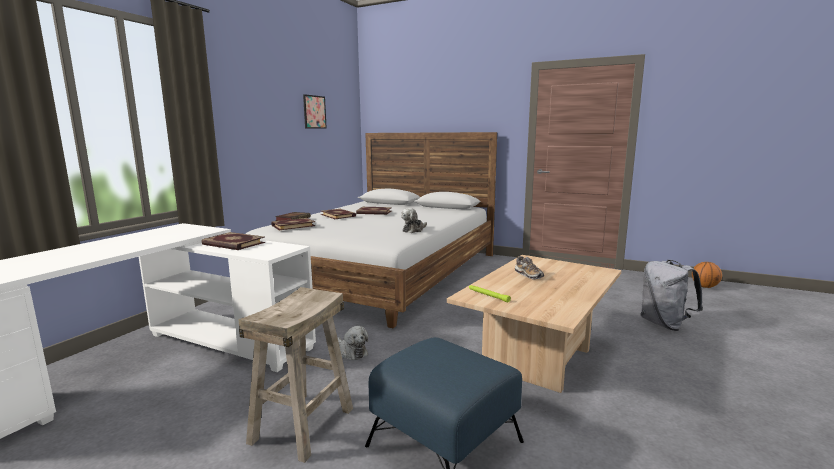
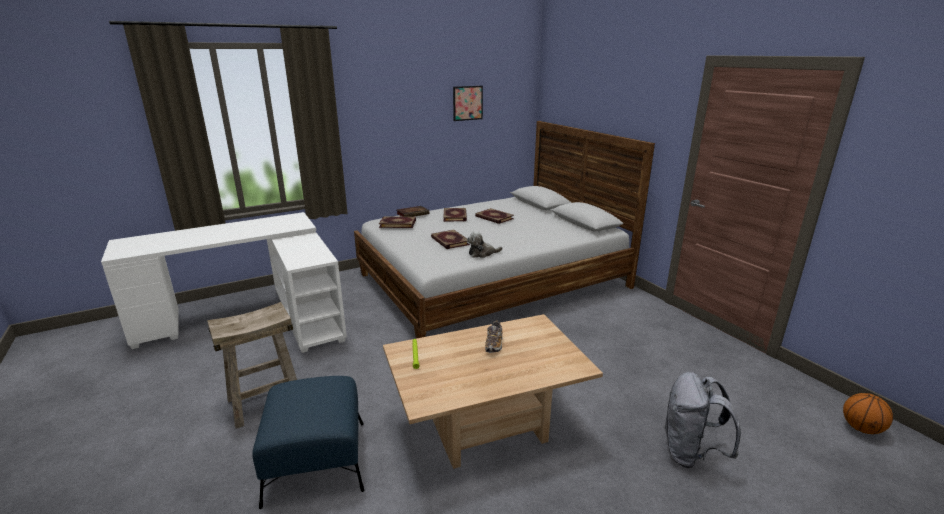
camera: 35 degrees right, 10 degrees up
(233, 244) = (300, 244): book -> book (449, 241)
(351, 352) = (363, 355): plush toy -> none

